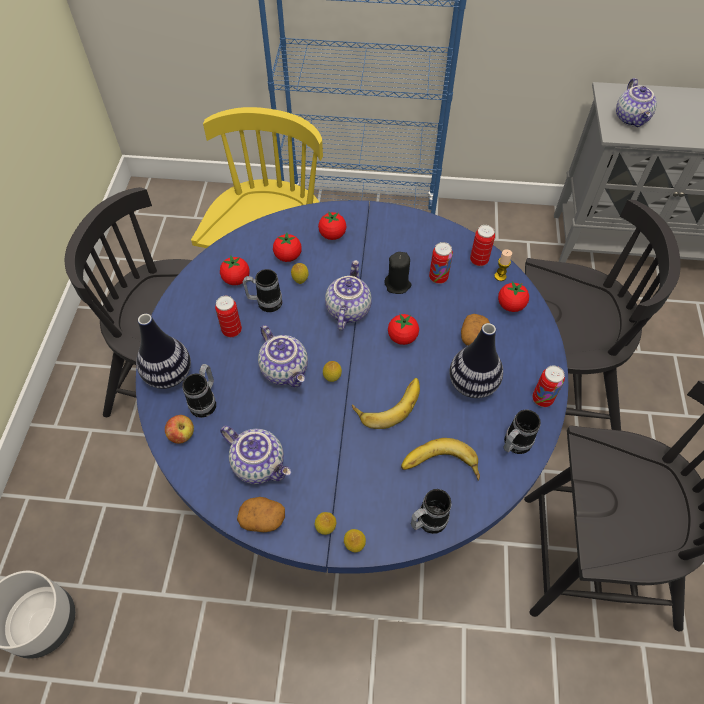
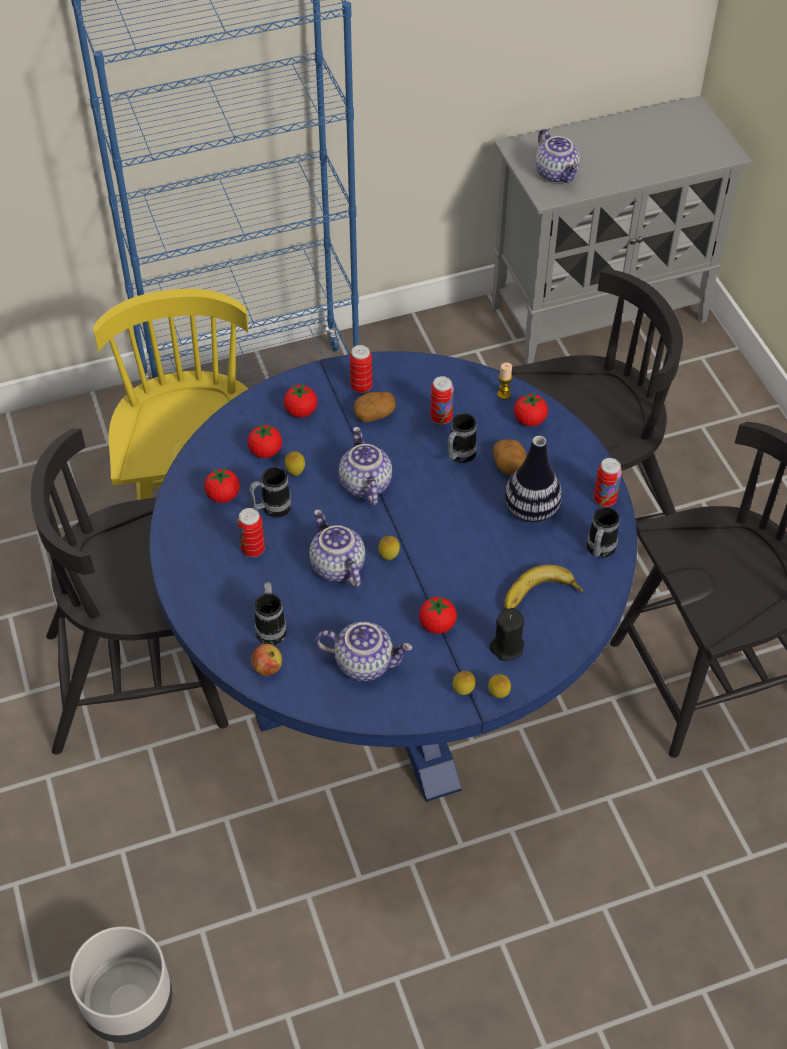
camera: 25 degrees left, 5 degrees down
(169, 374) = (214, 617): vase -> none
(263, 518) = (398, 708): potato -> potato (374, 414)
(286, 370) = (336, 566): teapot -> teapot turned 150 degrees counterclockwise
(387, 402) = (458, 558): banana -> none
(398, 284) = (402, 440): black candle -> black candle (507, 647)
(402, 337) = (437, 491): tomato -> tomato (437, 625)
(427, 522) = (554, 649): mug -> mug (458, 457)
(479, 260) = (473, 385): can -> can (361, 386)

